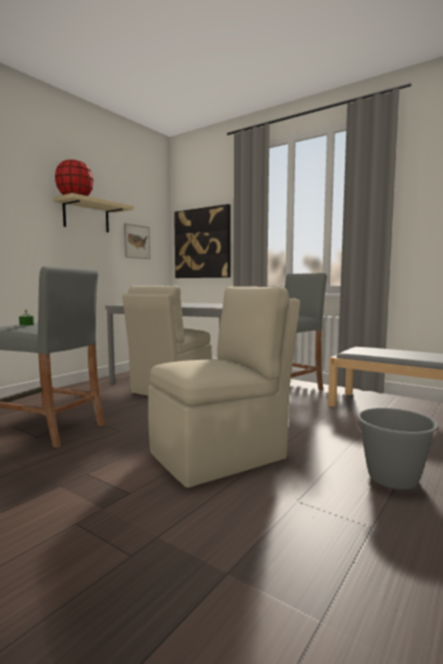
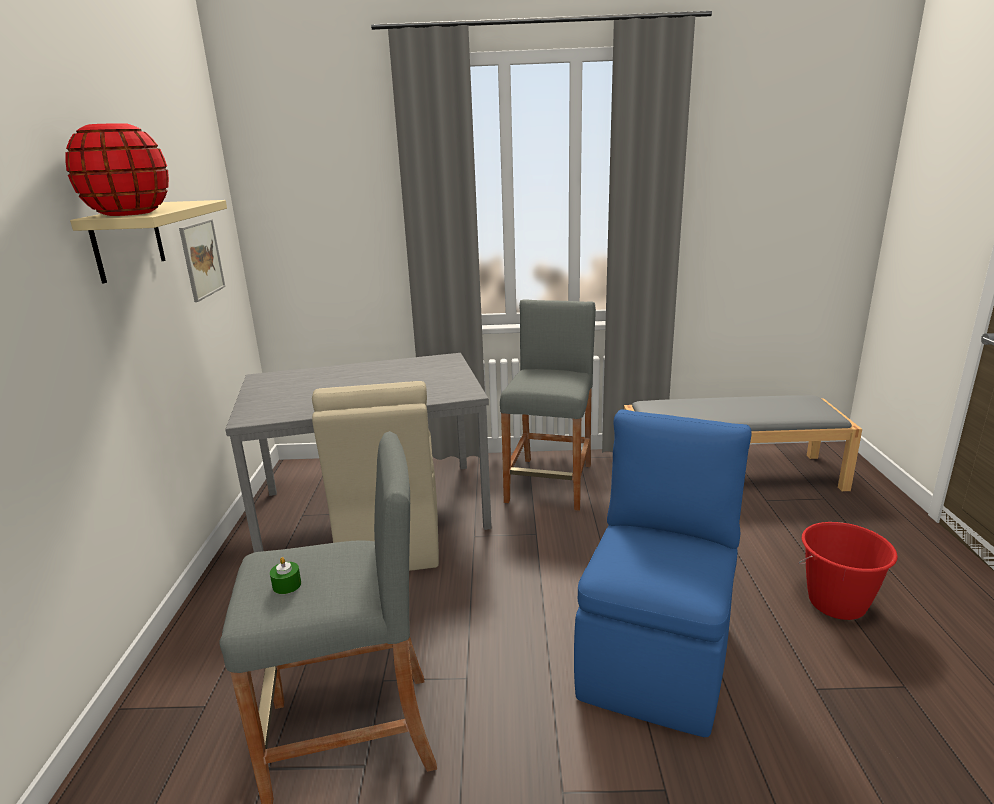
camera: 35 degrees left, 15 degrees up
(202, 243) = (322, 240): picture -> none
(221, 455) = (657, 656): beige chair -> blue chair
(393, 478) = (837, 603): grey bucket -> red bucket

